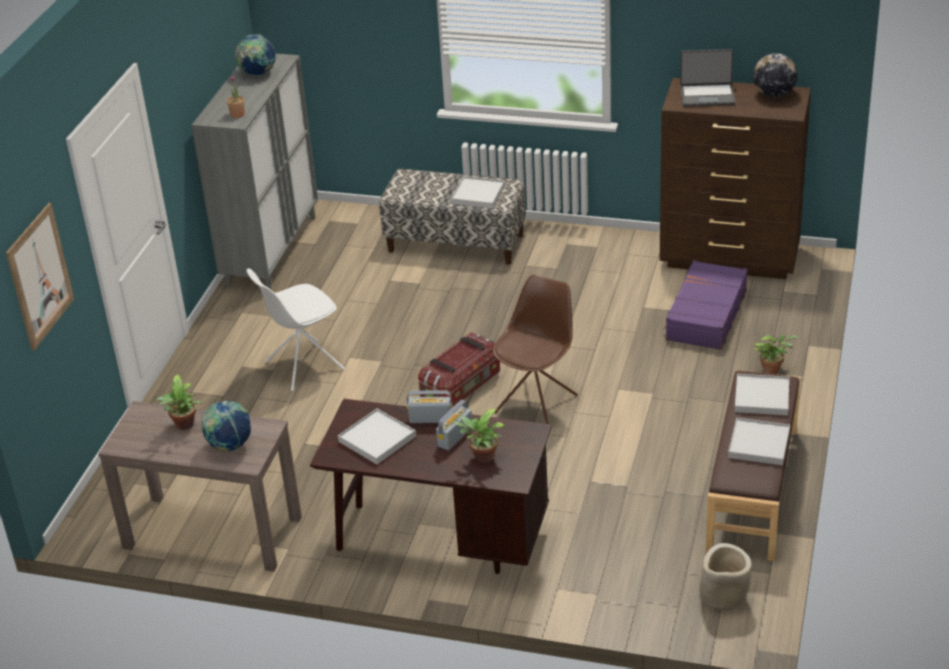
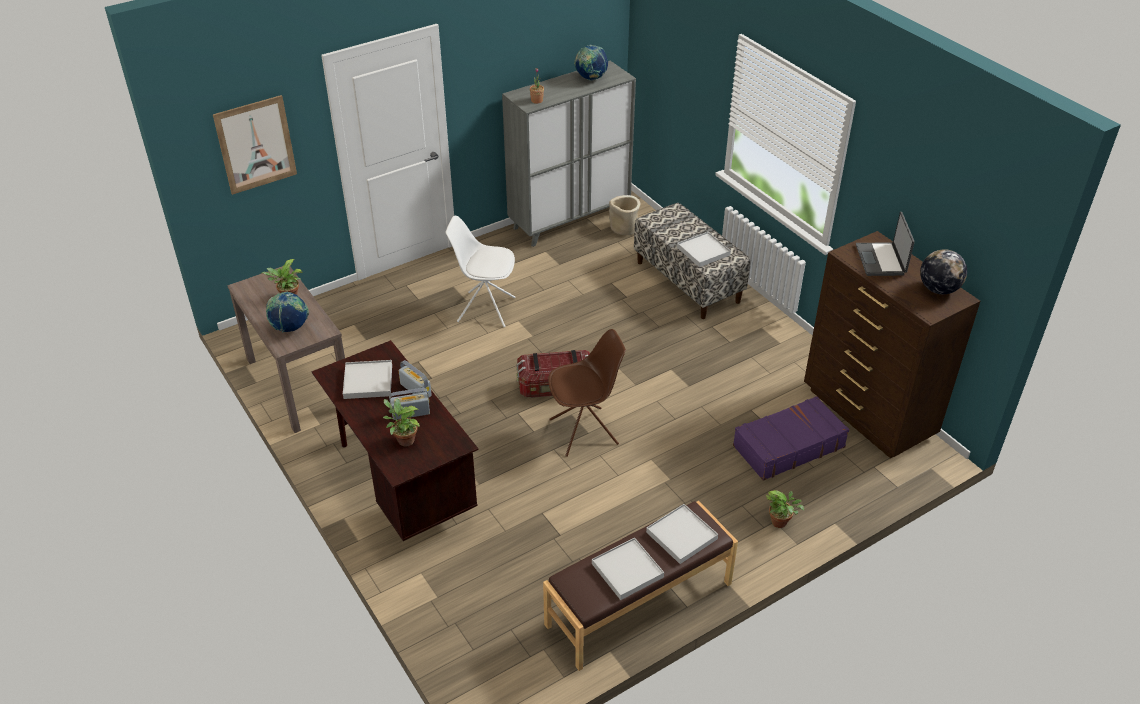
camera: 40 degrees right, 5 degrees up
(707, 96) = (881, 260): laptop -> laptop turned 45 degrees clockwise
(723, 596) = (510, 667): beige planter -> beige planter (624, 228)

